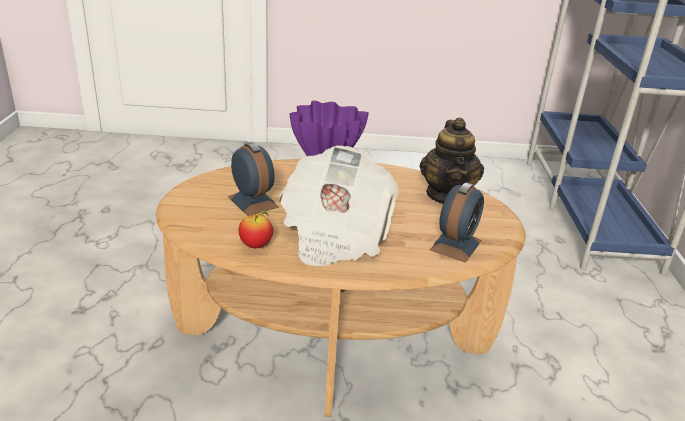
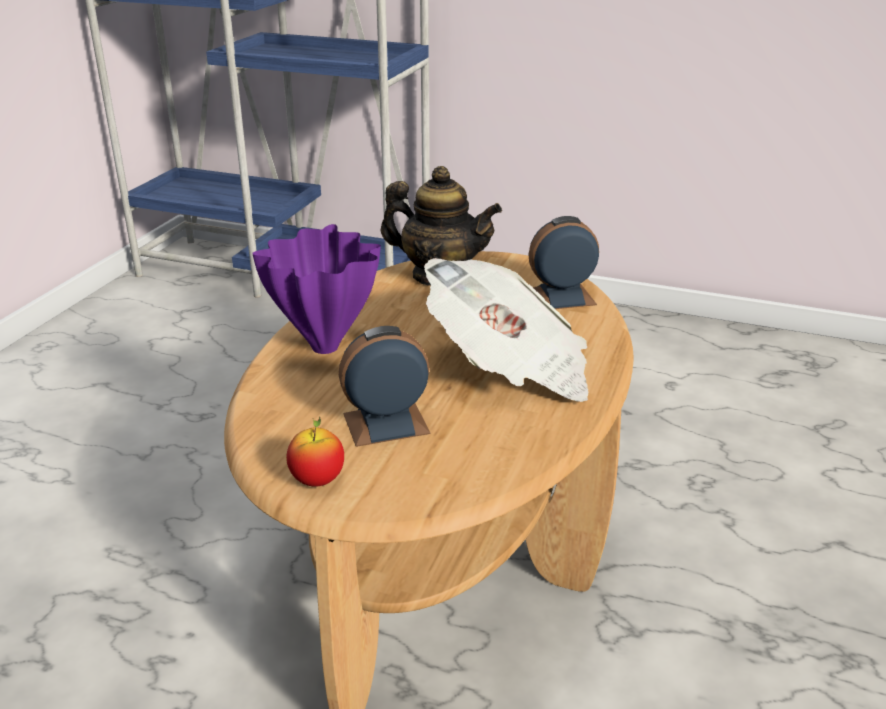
camera: 70 degrees left, 0 degrees up
(256, 245) = (523, 436): apple -> apple (317, 480)
(456, 245) = (560, 297): alarm clock -> alarm clock turned 60 degrees counterclockwise

